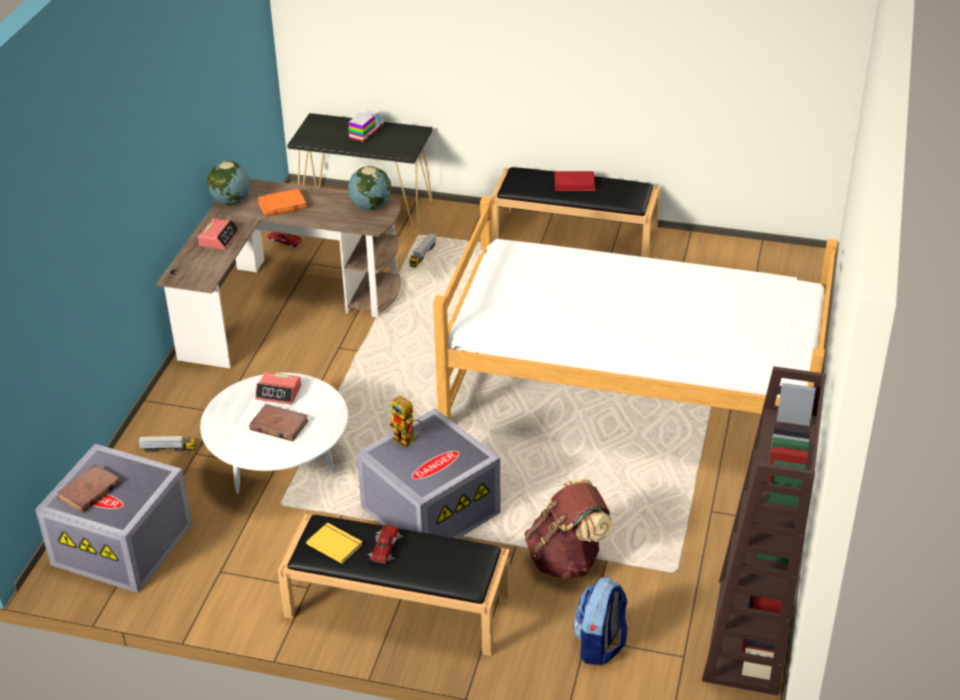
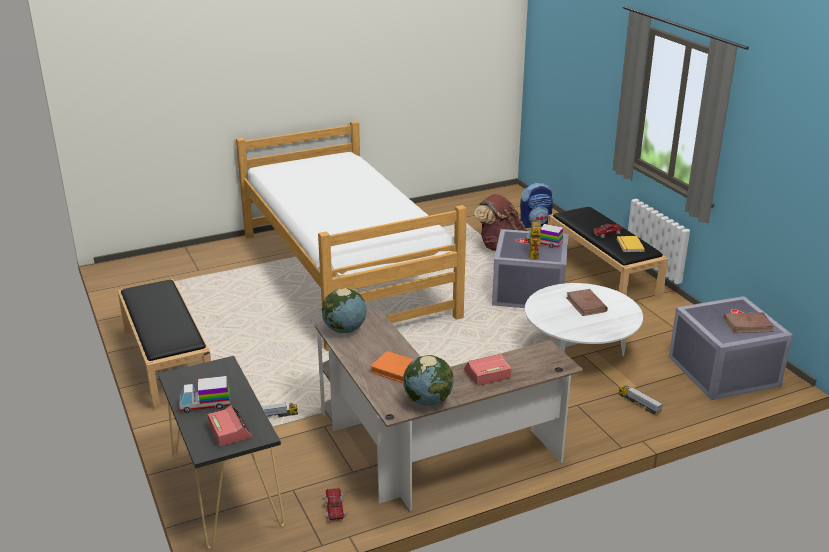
camera: 130 degrees left, 10 degrees down
(279, 393) = (562, 319): alarm clock -> alarm clock (229, 431)
(423, 469) = (544, 242): none -> toy truck
(574, 183) = (155, 315): red book -> none
(748, 636) = (477, 200): brown bookcase -> none

